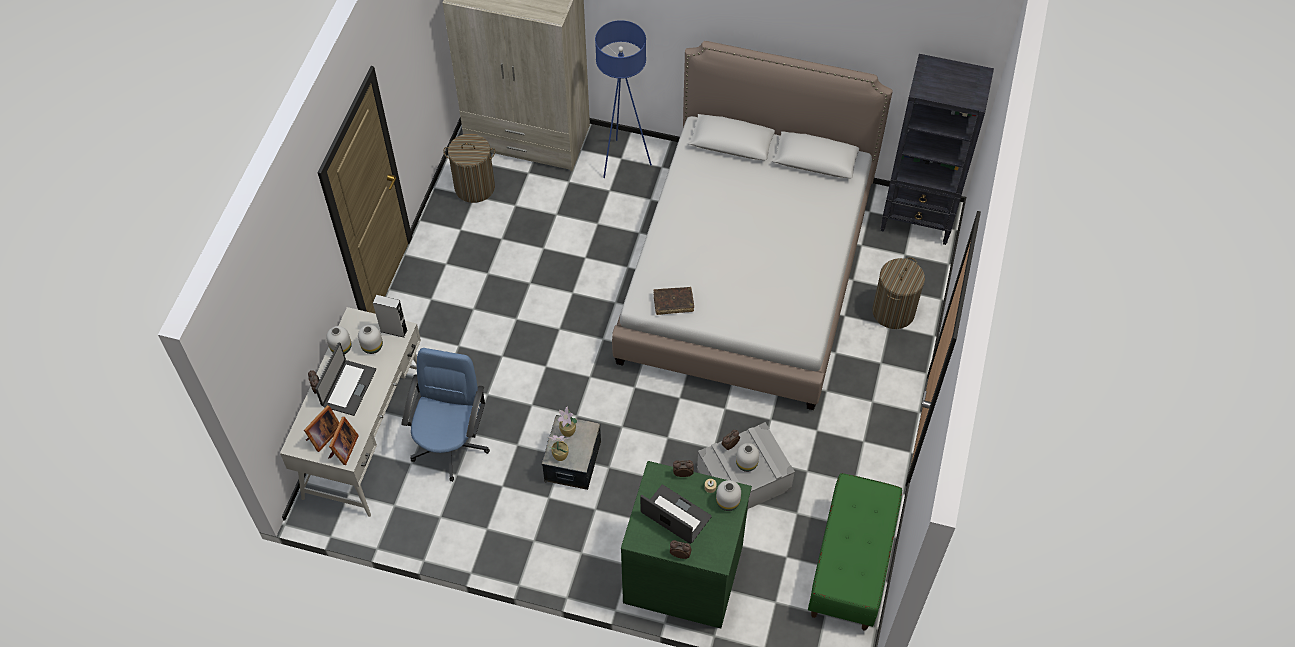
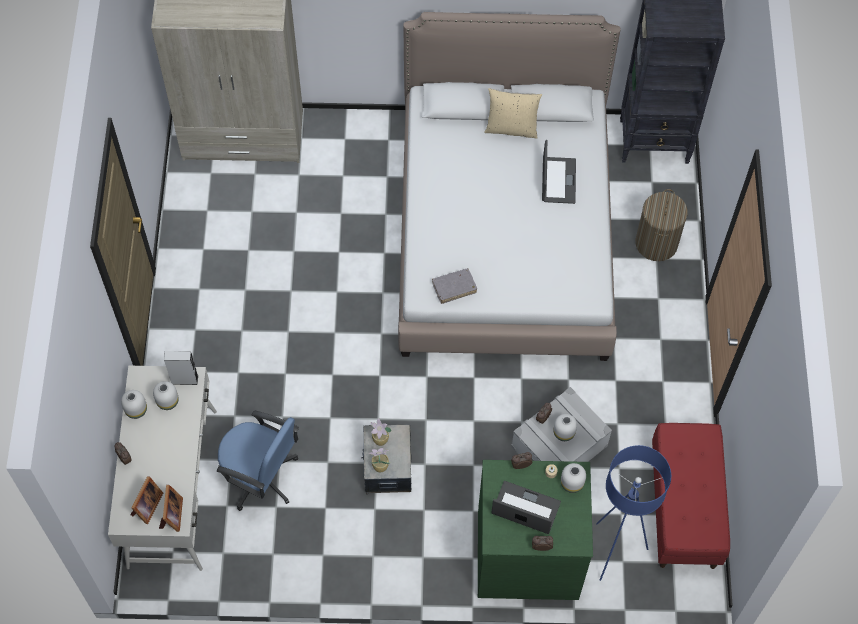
camera: 15 degrees left, 5 degrees up
(348, 387) = (156, 450): laptop -> laptop (557, 180)
(450, 444) = (261, 477): blue office chair -> blue office chair turned 120 degrees clockwise
(475, 187) = (204, 200): laundry basket -> none
(623, 161) = (348, 141): blue floor lamp -> blue floor lamp (614, 551)
(673, 303) = (454, 288): brown book -> grey book
(772, 170) = (511, 128): none -> beige pillow
(851, 565) = (684, 508): green bench -> red bench

